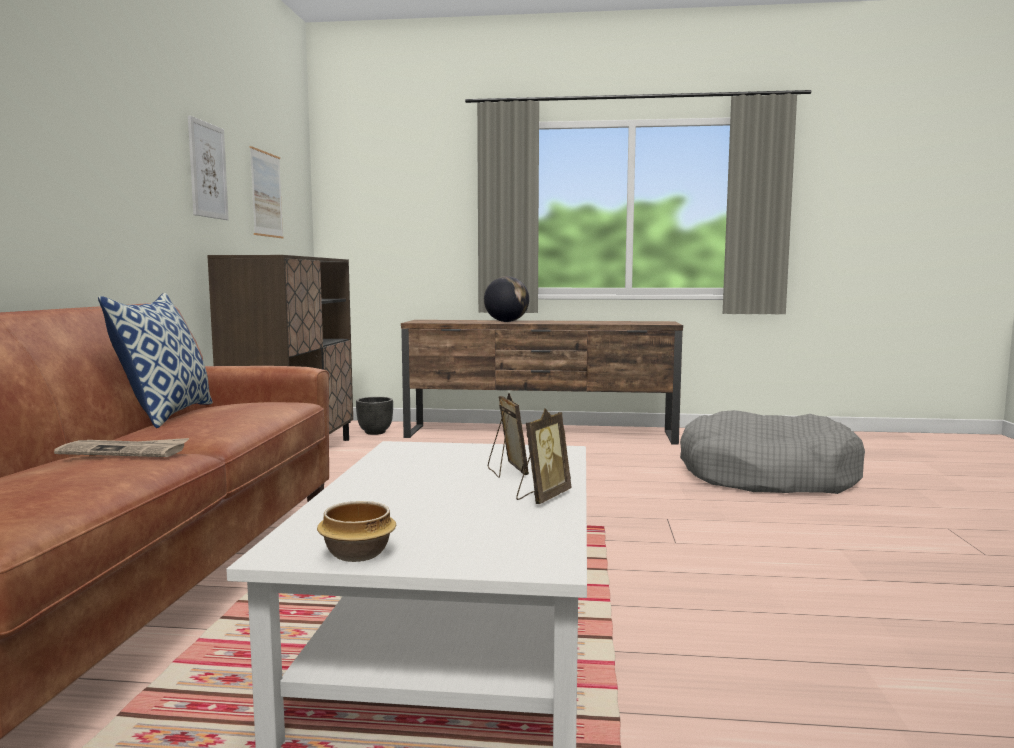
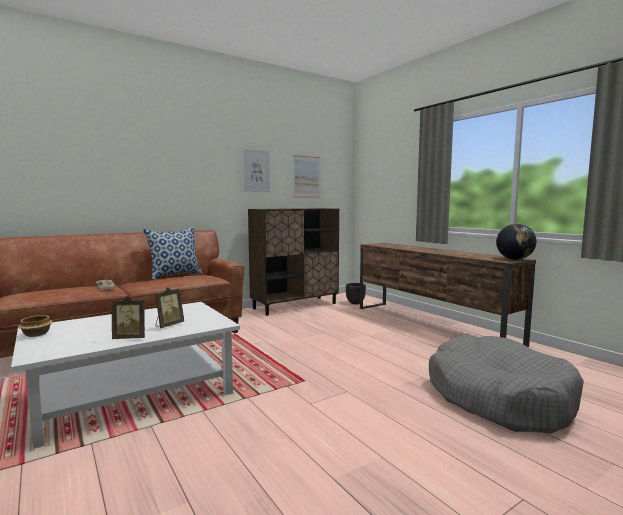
camera: 50 degrees right, 0 degrees up
(506, 321) = (415, 248): globe -> globe (514, 259)

